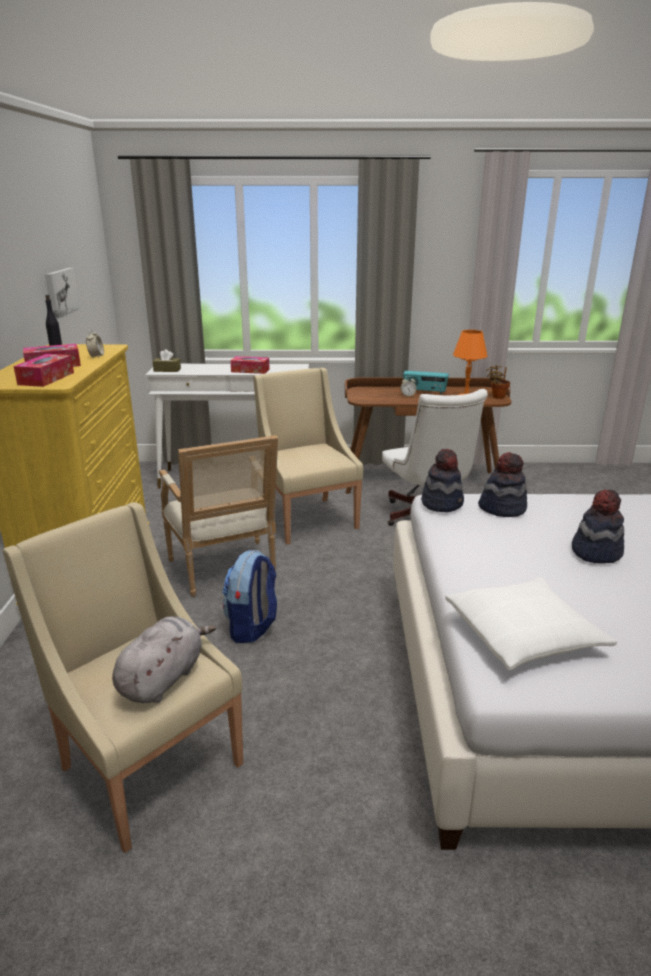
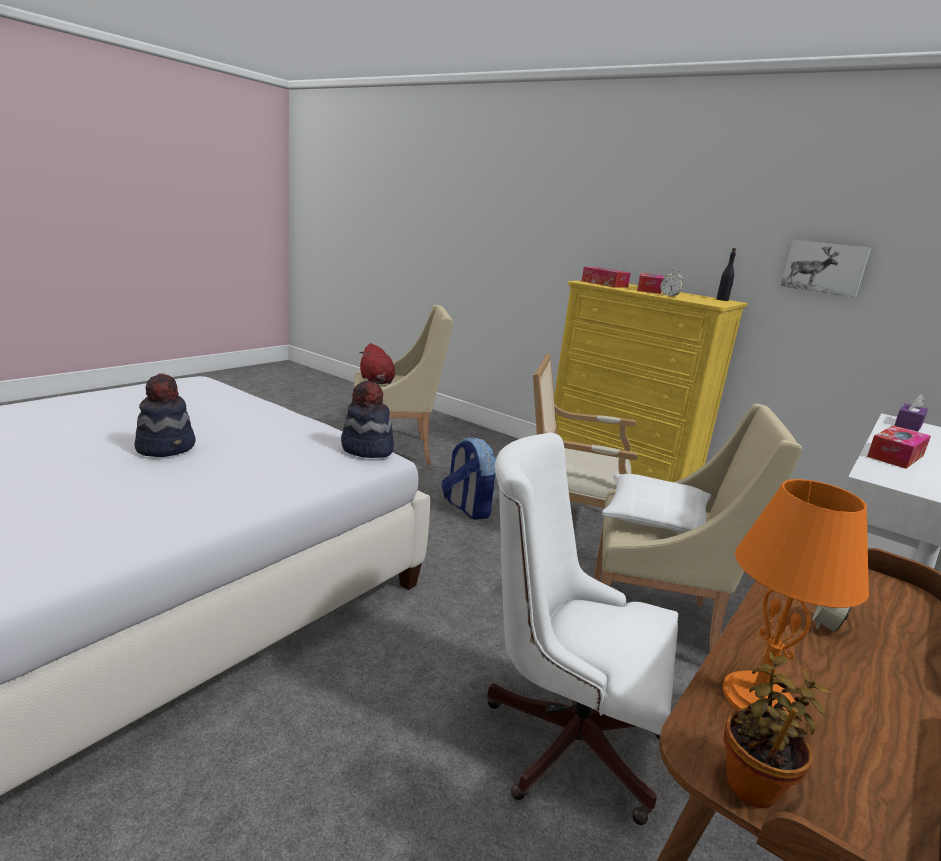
camera: 125 degrees right, 5 degrees down
(163, 678) = (376, 381): grey plush toy -> red plush toy
(167, 370) = (908, 425): brown tissue box -> purple tissue box
(424, 392) = (862, 671): radio -> none
(502, 508) = (300, 459): hat -> none
(524, 634) = (198, 394): white pillow -> white pillow (655, 518)

